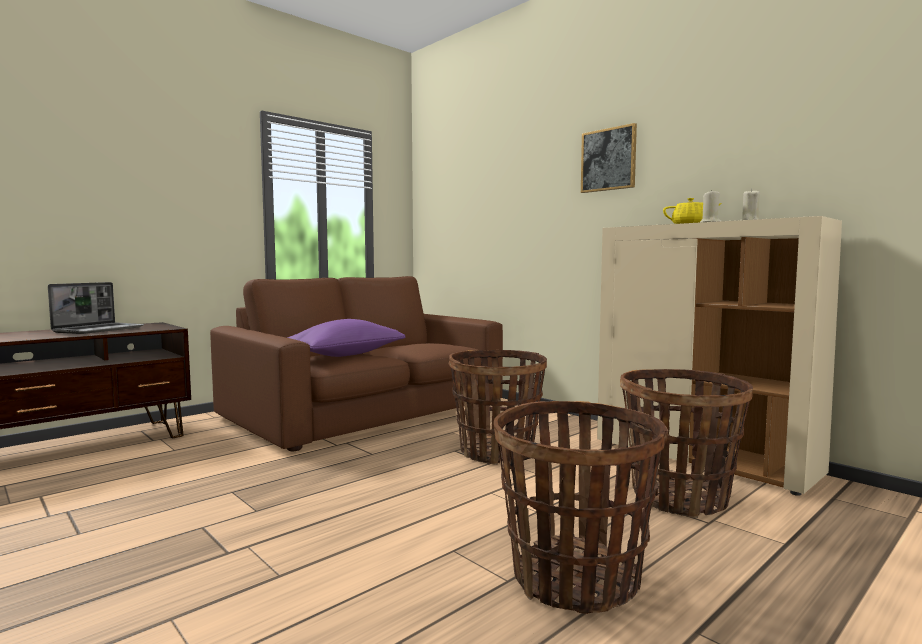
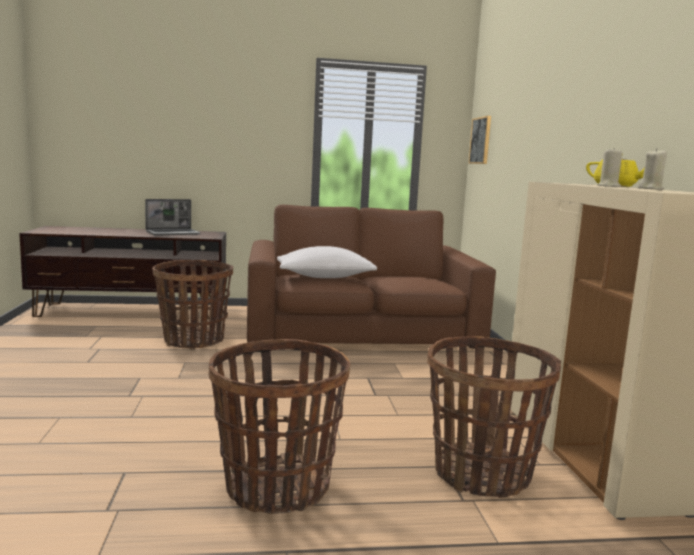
camera: 35 degrees right, 5 degrees up
(345, 355) = (325, 277): purple pillow -> white pillow
(497, 452) = (399, 388): basket -> basket (194, 340)
(608, 159) = (591, 99): picture -> picture (480, 140)

